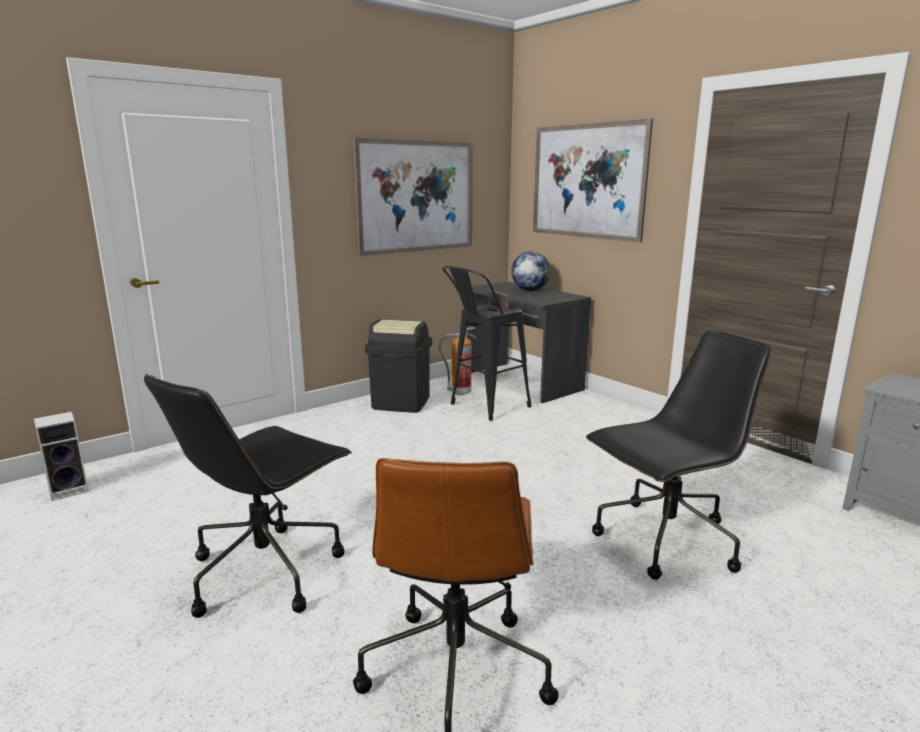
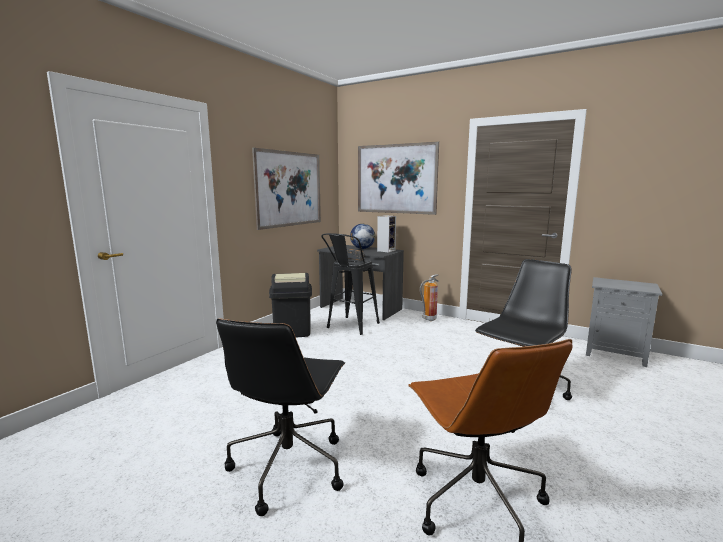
camera: 20 degrees left, 5 degrees down
(70, 489) = (59, 440): speaker -> speaker (386, 250)
(460, 392) = (326, 320): fire extinguisher -> fire extinguisher (429, 319)

